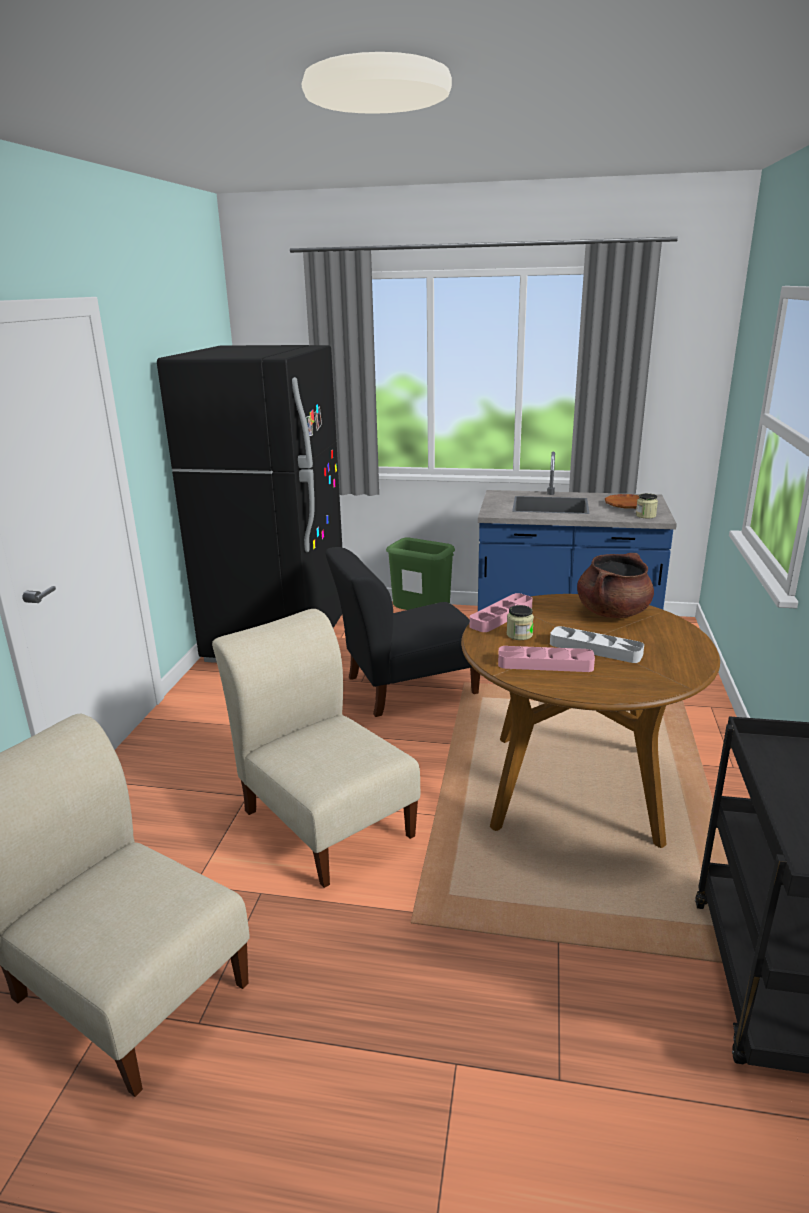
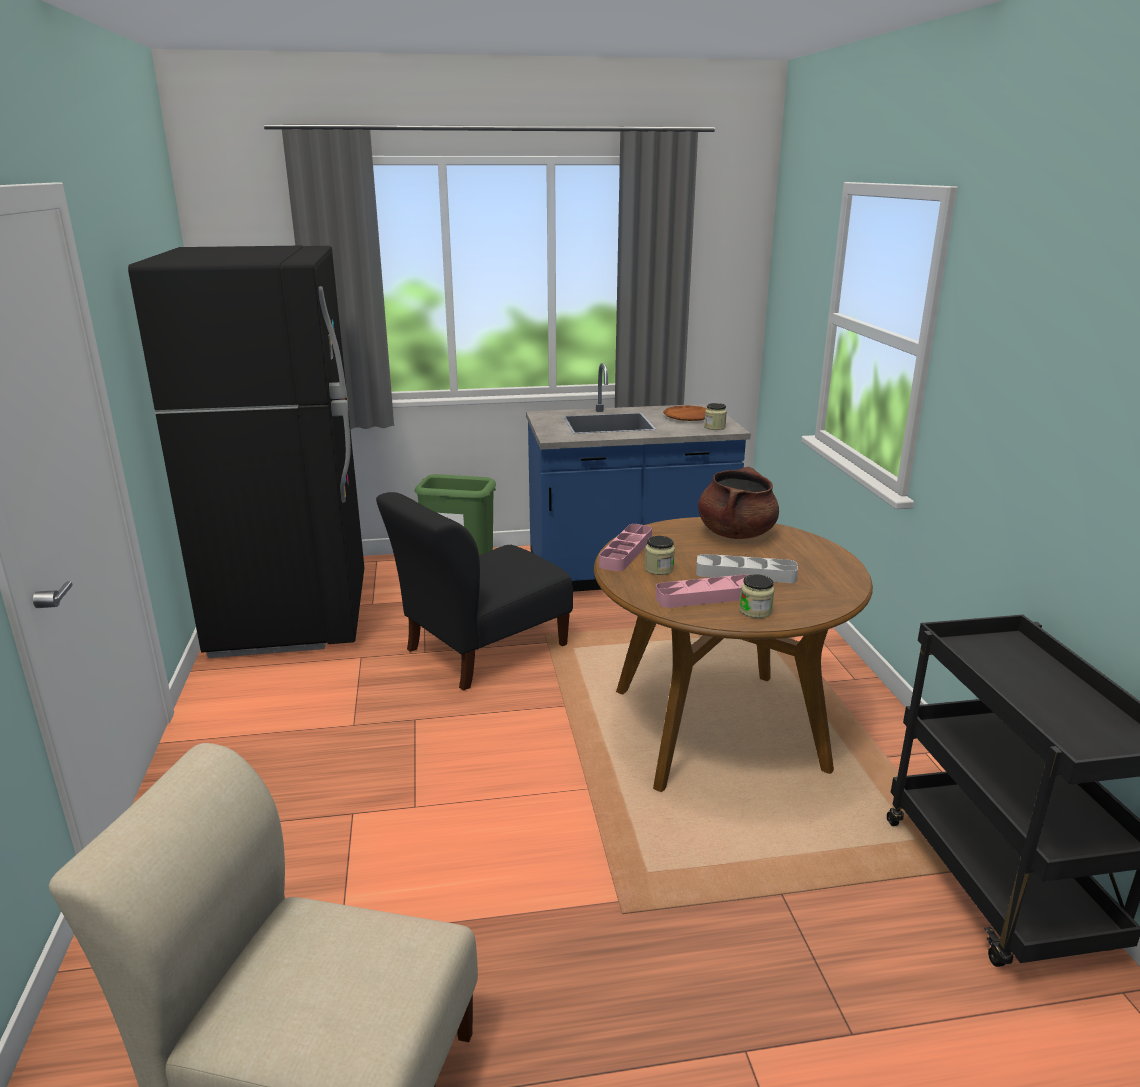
camera: 20 degrees left, 0 degrees up
(324, 819) = (463, 820): beige chair -> none
(580, 682) = (755, 611): none -> jar

